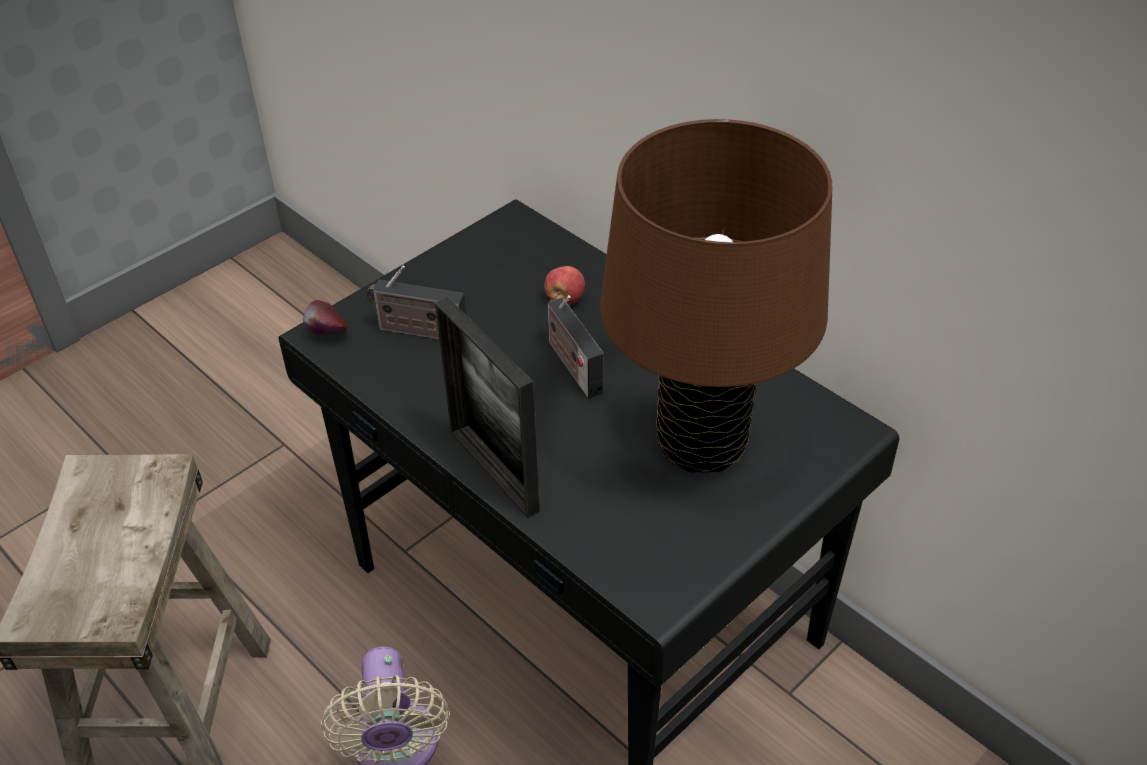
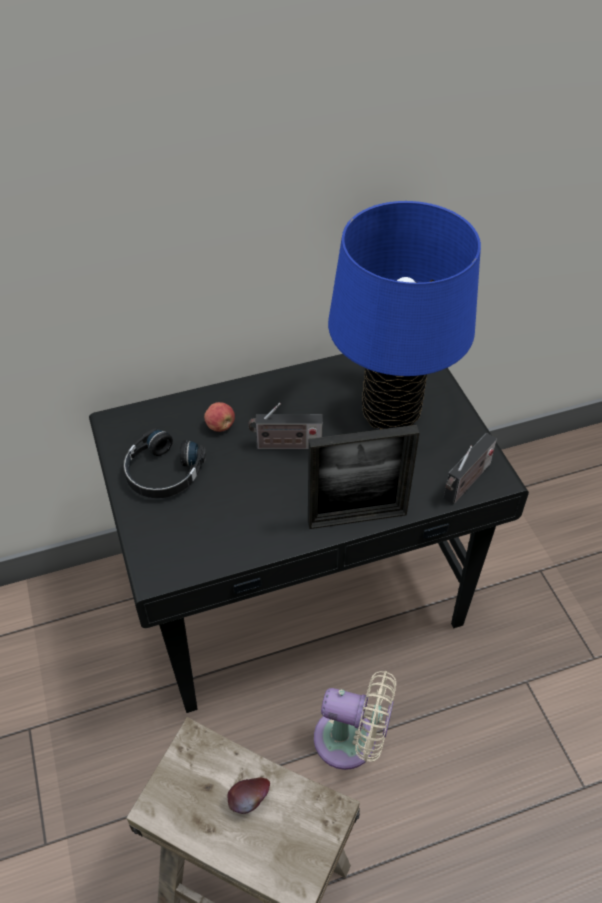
camera: 65 degrees left, 5 degrees up
(328, 335) = (161, 569): apple -> apple (249, 800)
(418, 331) = (196, 514): radio -> radio (466, 483)
(462, 283) = (162, 473): none -> black headphones
(701, 444) = (390, 413): brown table lamp -> blue table lamp

